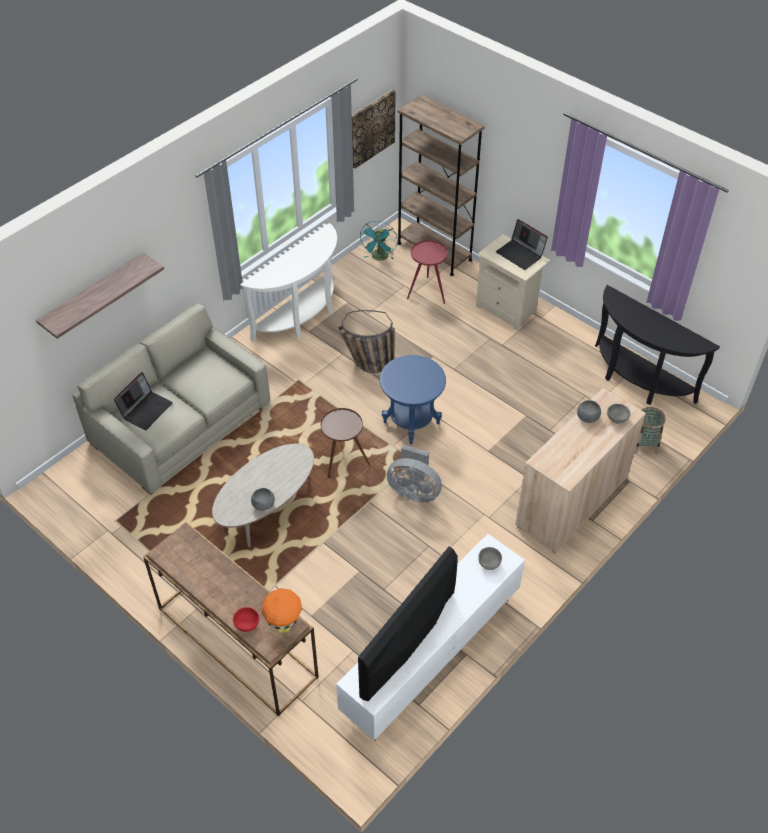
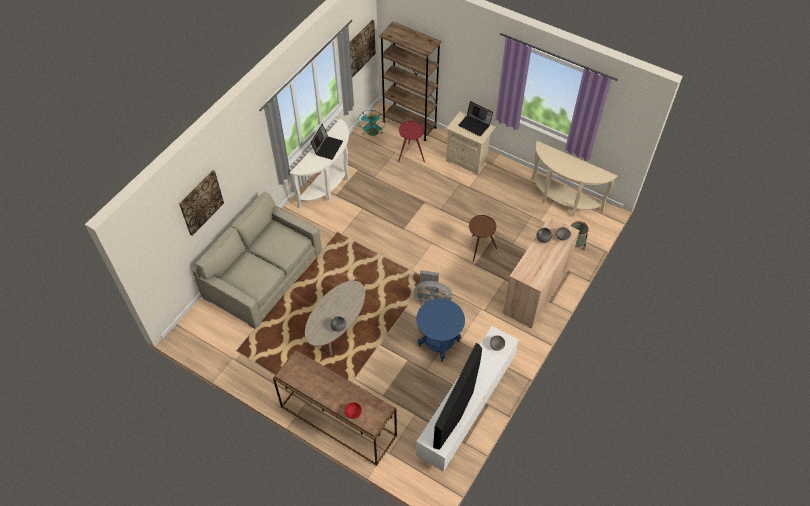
camera: 10 degrees left, 5 degrees up
(93, 295) = (201, 202): shelf -> picture
(146, 409) = (243, 272): laptop -> laptop (327, 147)
(284, 626) = (377, 410): orange table lamp -> none
(343, 462) = (380, 286): brown side table -> brown side table (479, 249)
(366, 364) = (380, 214): basket -> none
(411, 423) = (420, 252): blue side table -> blue side table (439, 343)
(637, 381) = (562, 201): black console table -> beige console table

